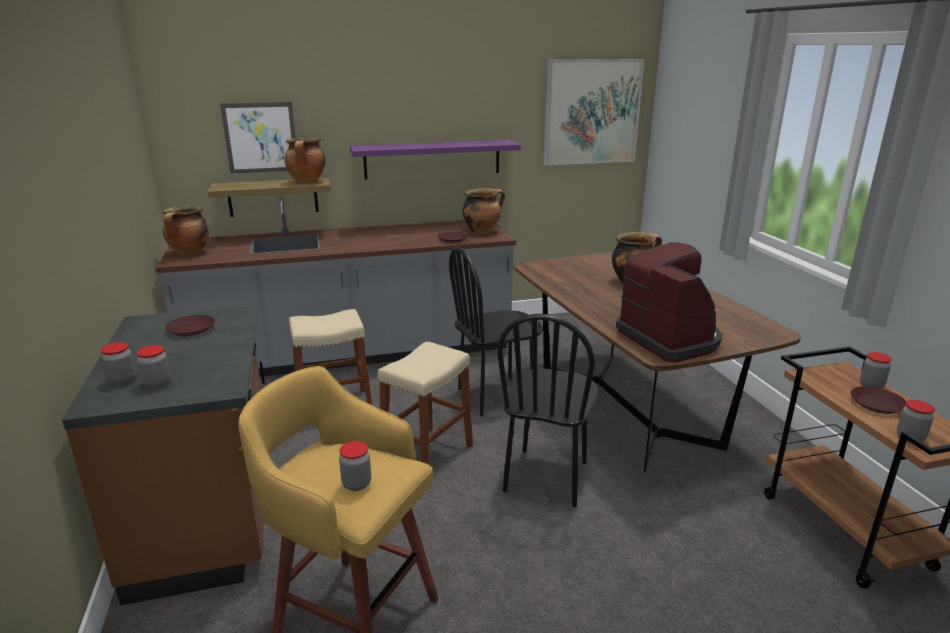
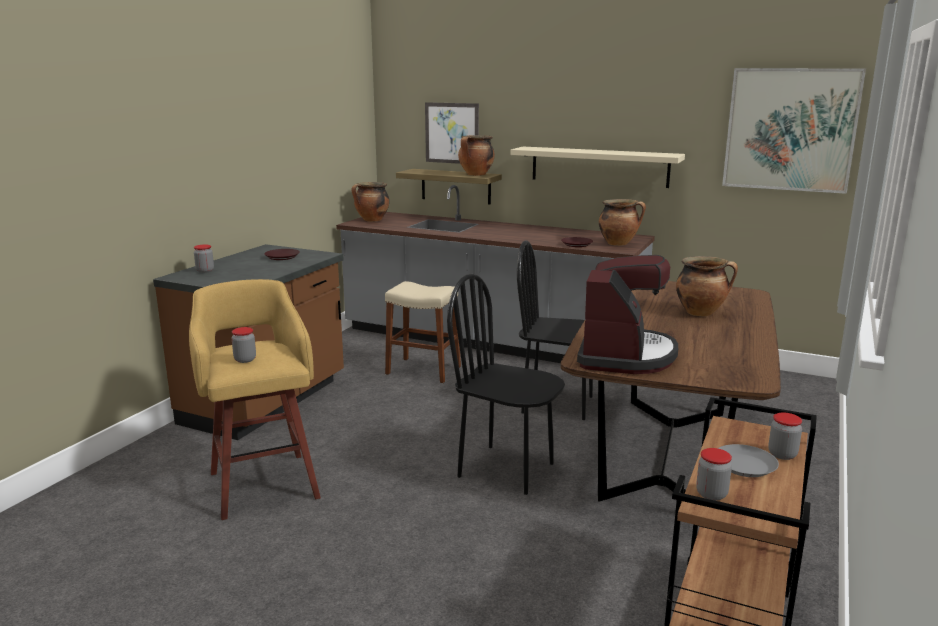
camera: 40 degrees right, 5 degrees down
(157, 383) = (215, 276): jar -> none
(427, 455) = (440, 421): beige stool -> none
(432, 159) = (599, 166): purple shelf -> beige shelf
(546, 477) = (506, 469): black chair -> black chair turned 60 degrees clockwise
(877, 404) = (745, 466): brown plate -> grey plate

